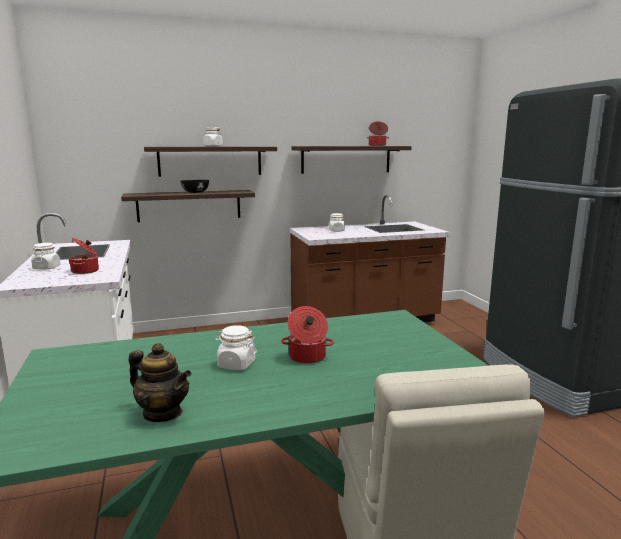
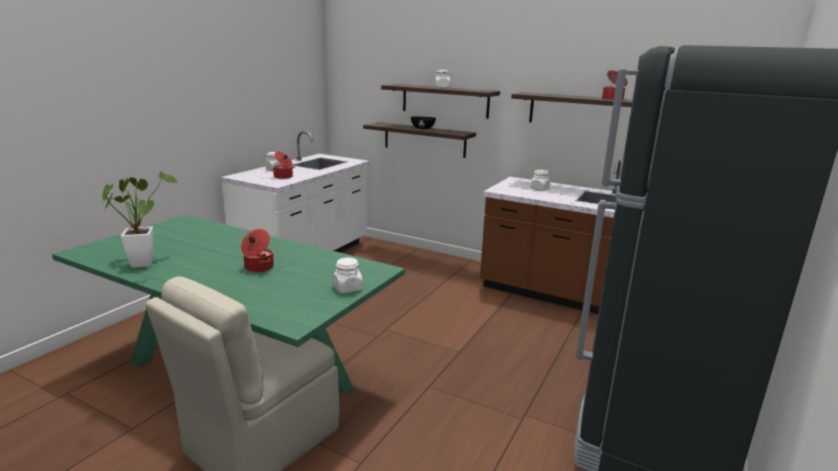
camera: 45 degrees right, 5 degrees up
(163, 413) = (144, 262): teapot -> potted plant
(236, 364) = (223, 256): white jar -> white jar (347, 288)

